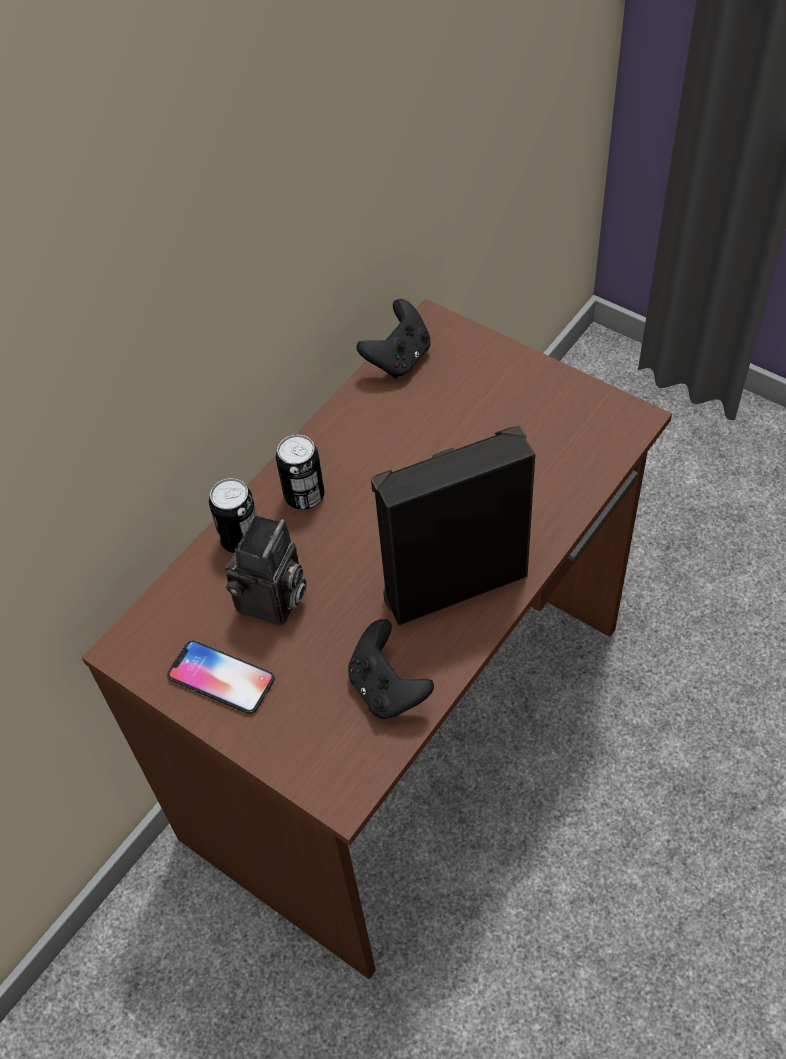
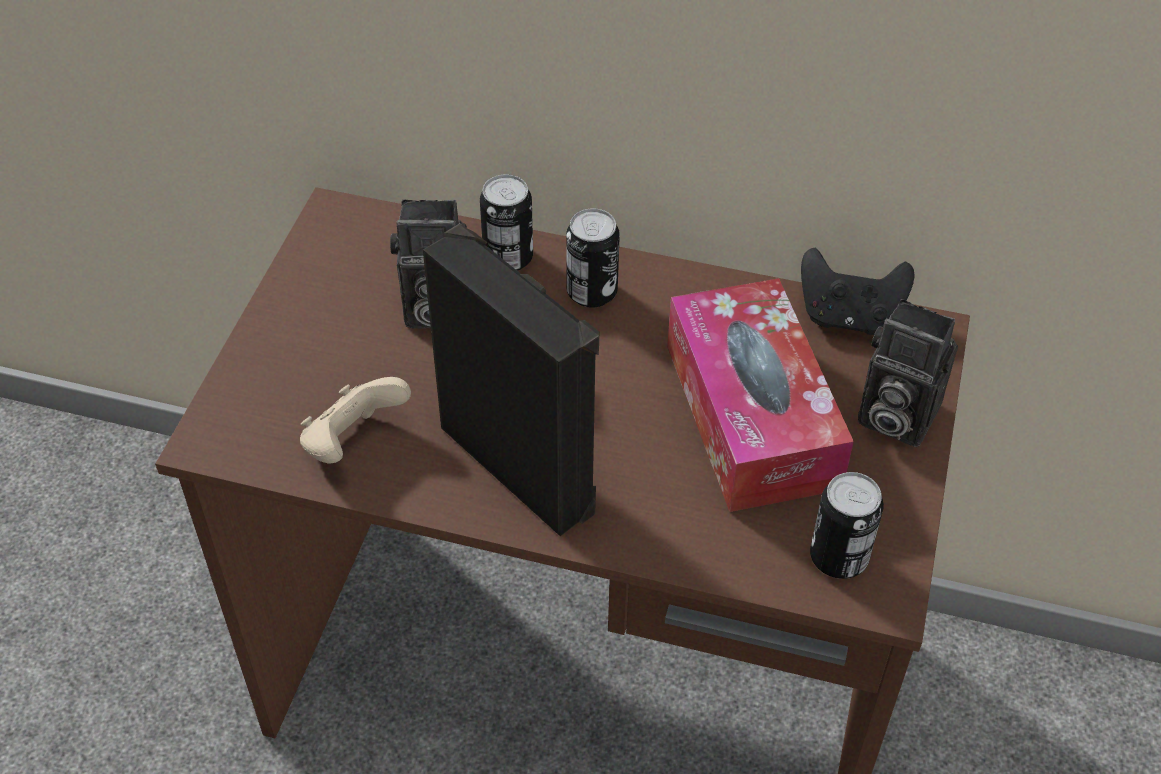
camera: 65 degrees right, 5 degrees down
(221, 678) = (323, 298): phone -> none
(387, 688) = (353, 443): black game controller -> beige game controller
(463, 438) = (751, 415): none -> tissue box
(494, 366) = (892, 416): none -> camera
(597, 431) = (838, 557): none -> can

